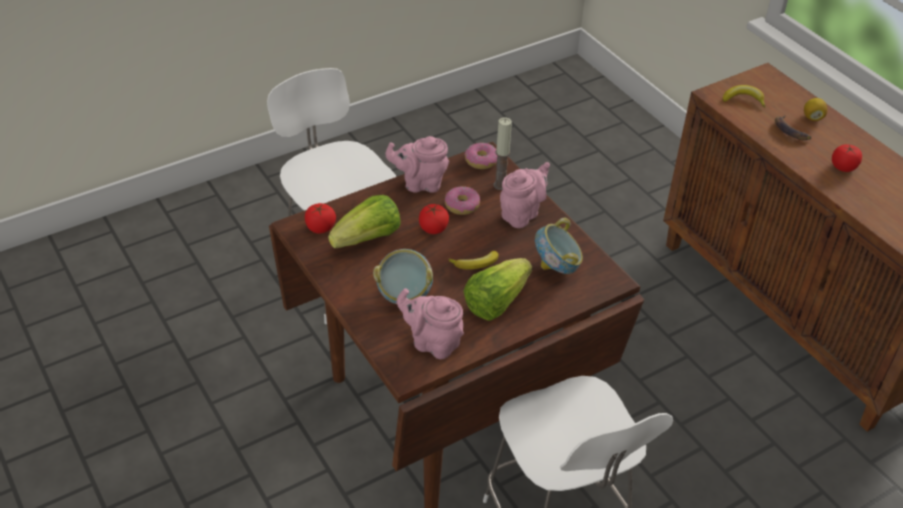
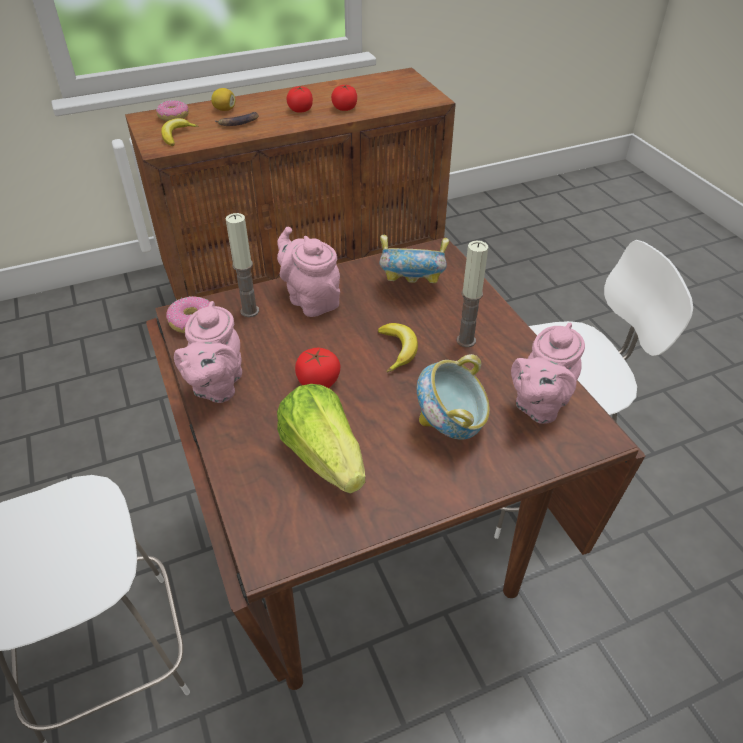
camera: 80 degrees left, 0 degrees up
(320, 227) = (282, 518): tomato -> tomato (344, 108)
(462, 206) = (279, 350): donut -> donut (174, 116)
(496, 302) = (466, 340): lettuce -> candle

